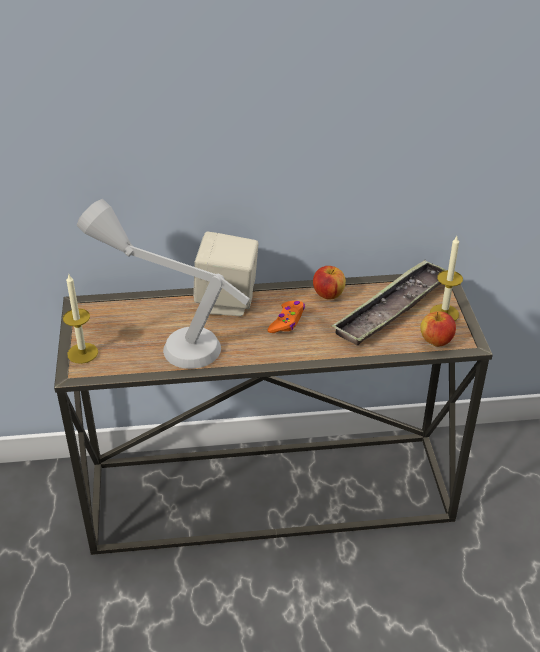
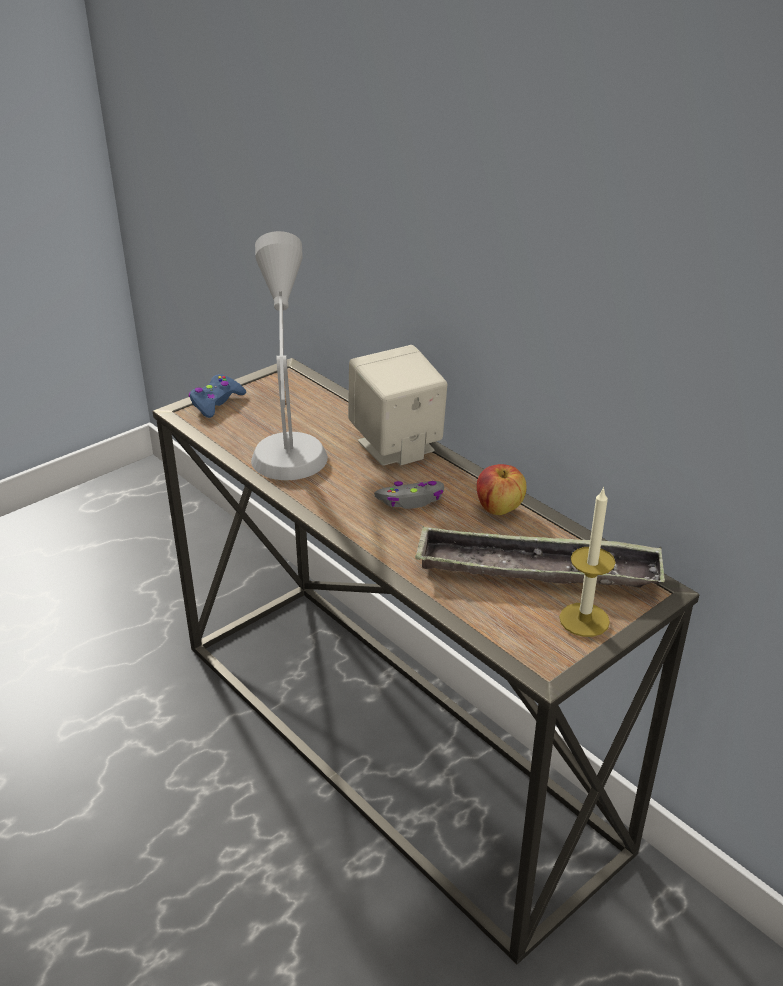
camera: 55 degrees right, 5 degrees down
(82, 353) = (216, 402): candle -> blue game controller
(287, 321) = (411, 500): orange game controller -> grey game controller
(436, 341) = (513, 634): apple -> none

